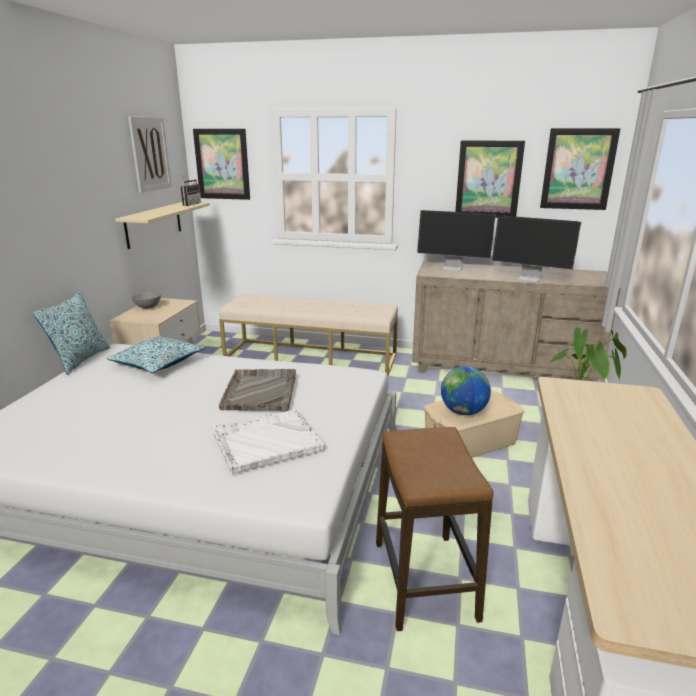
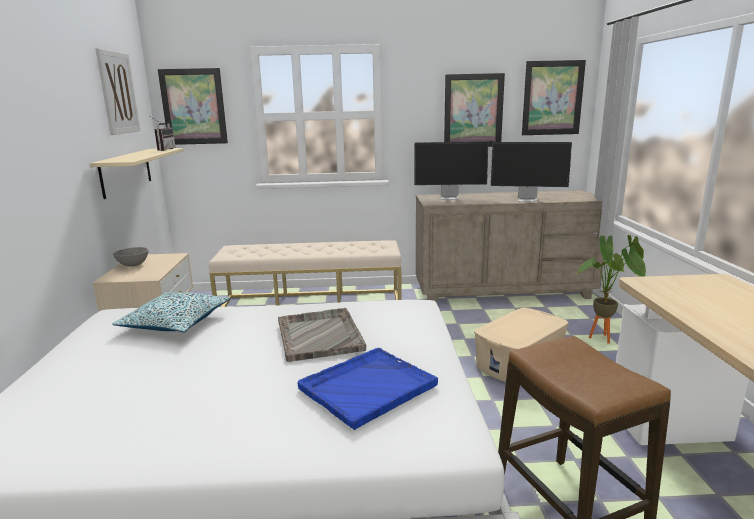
camera: 15 degrees left, 5 degrees down
(81, 359) = (71, 332): pillow -> none
(266, 442) = (366, 387): white tray -> blue tray
(463, 412) = (515, 331): globe -> none

